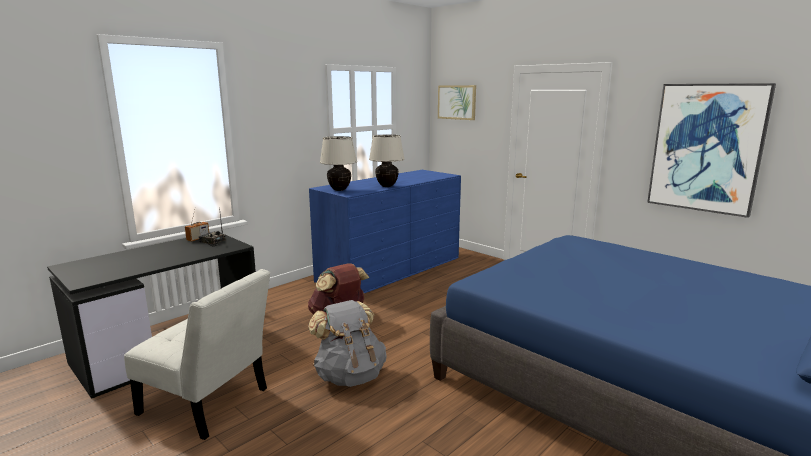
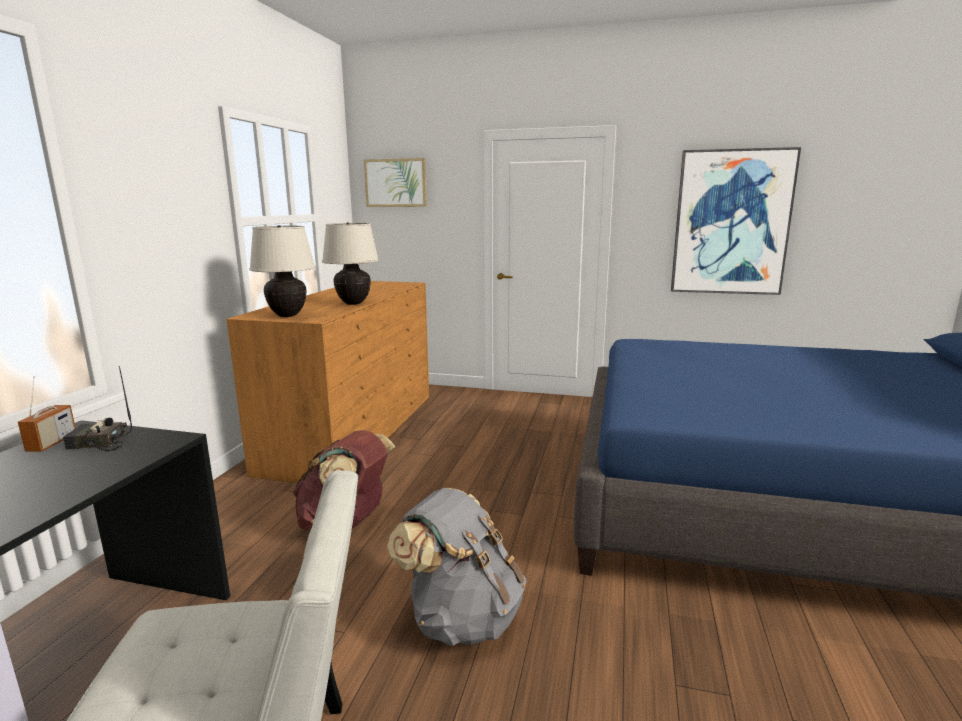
camera: 30 degrees left, 0 degrees up
(391, 269) = (353, 430): blue dresser -> brown dresser

